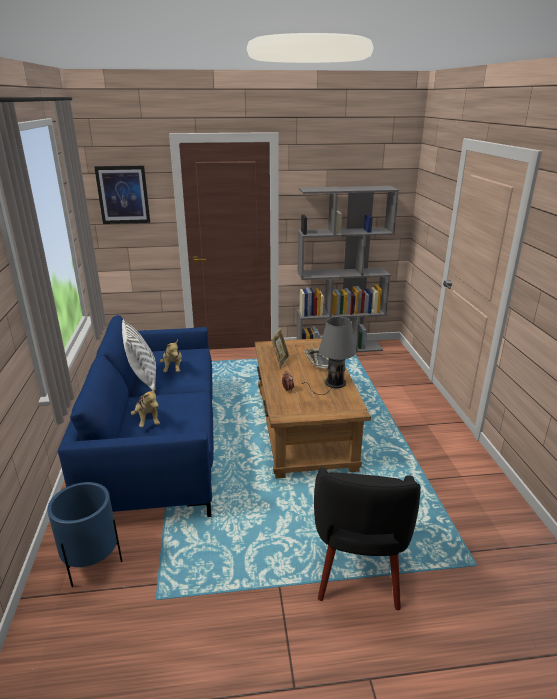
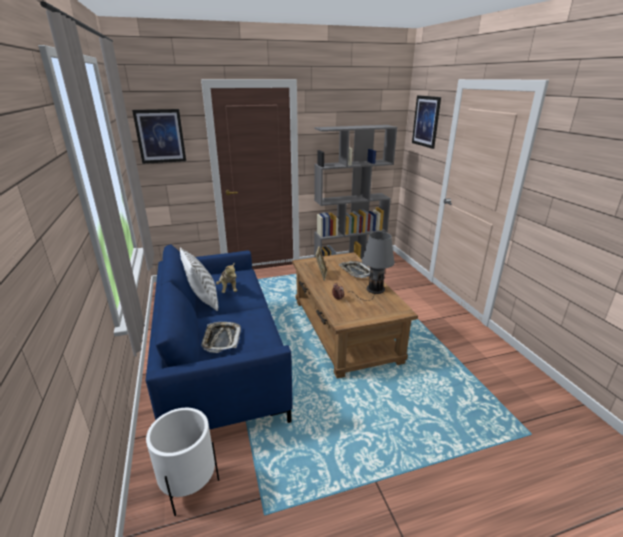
camera: 10 degrees left, 0 degrees up
(92, 564) = (189, 487): blue planter -> white planter
(147, 420) = (221, 339): plush toy -> tray
(358, 566) = (437, 451): black armchair -> none
(433, 184) = (426, 121): none -> picture

